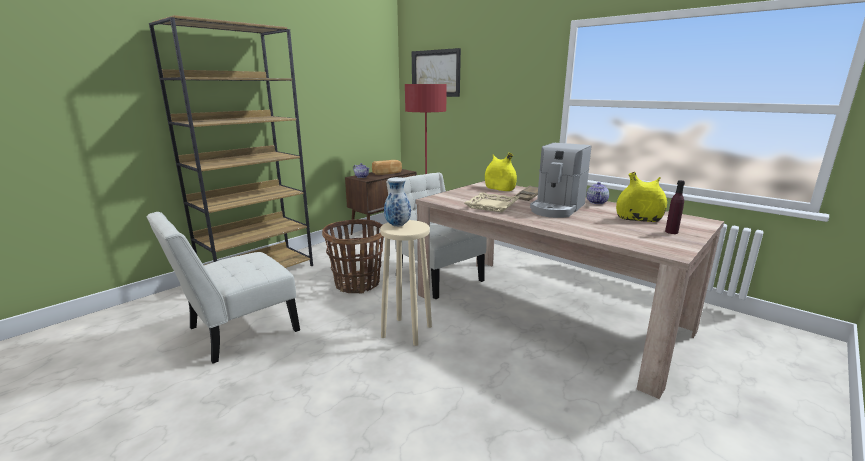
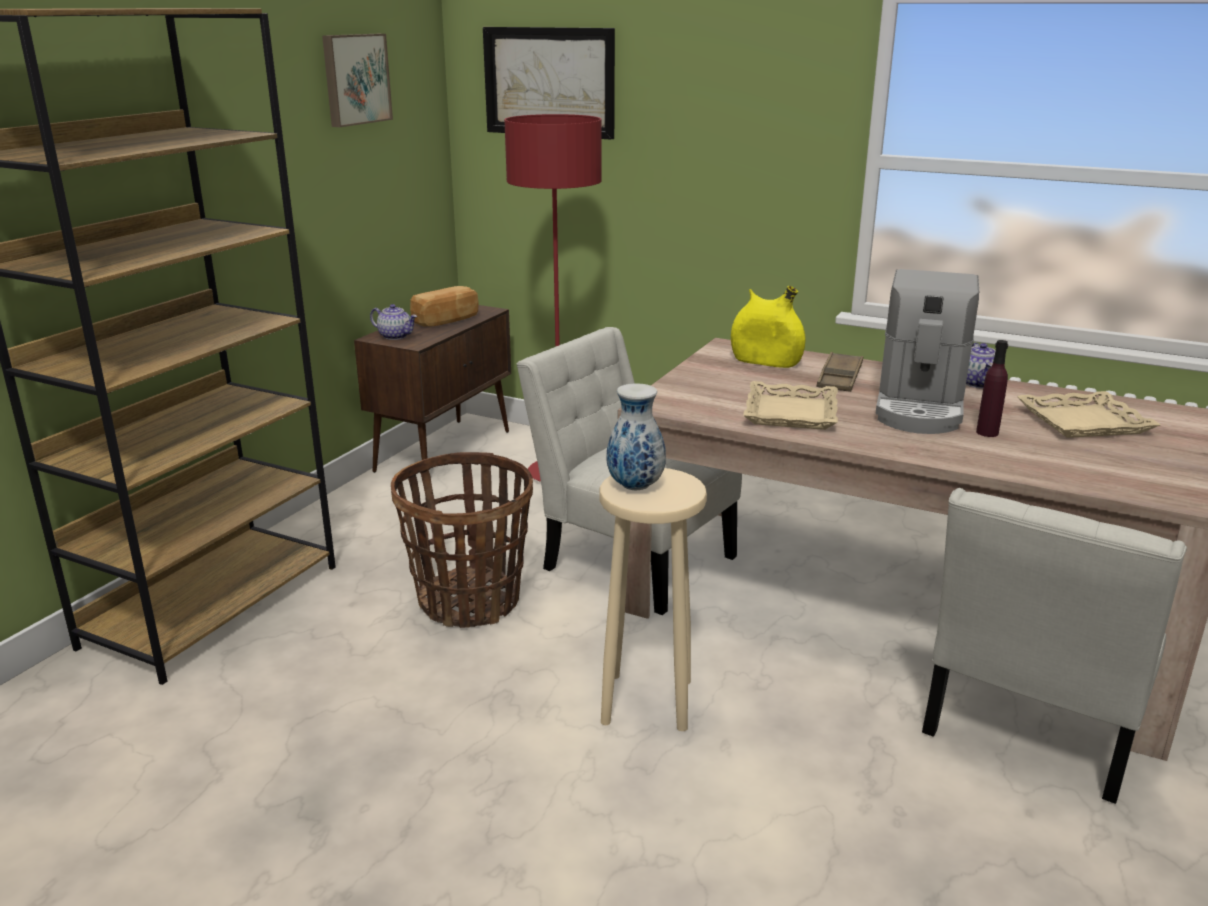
camera: 15 degrees left, 5 degrees up
(237, 332) = (267, 766): white chair -> white chair (1031, 724)
(352, 69) = (355, 79): none -> picture
(639, 219) = (1084, 422): yellow vase -> beige tray
(671, 232) = (1159, 449): purple bottle -> purple bottle (987, 432)

